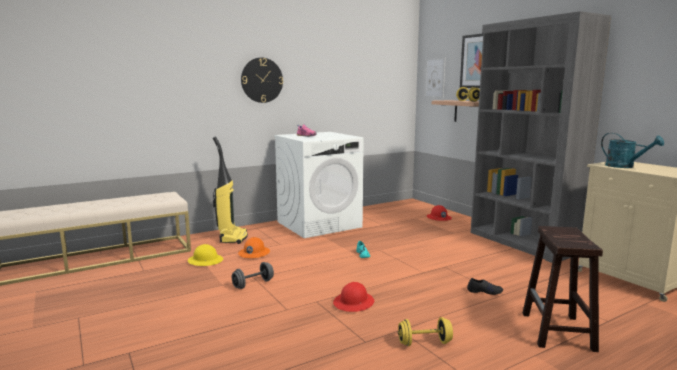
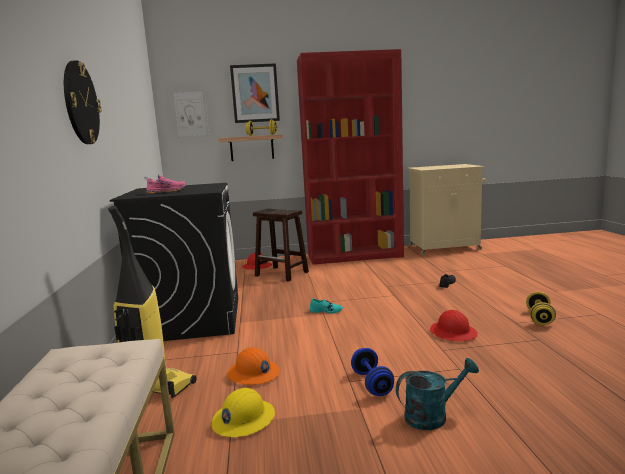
camera: 65 degrees left, 0 degrees up
(253, 284) = (372, 384): grey dumbbell -> blue dumbbell
(319, 224) = (192, 319): white washing machine -> black washing machine
(522, 243) = (355, 256): grey bookcase -> red bookcase
(558, 332) = (521, 279): brown stool -> brown stool (282, 274)
(625, 166) = (437, 168): turquoise watering can -> turquoise watering can (432, 416)

